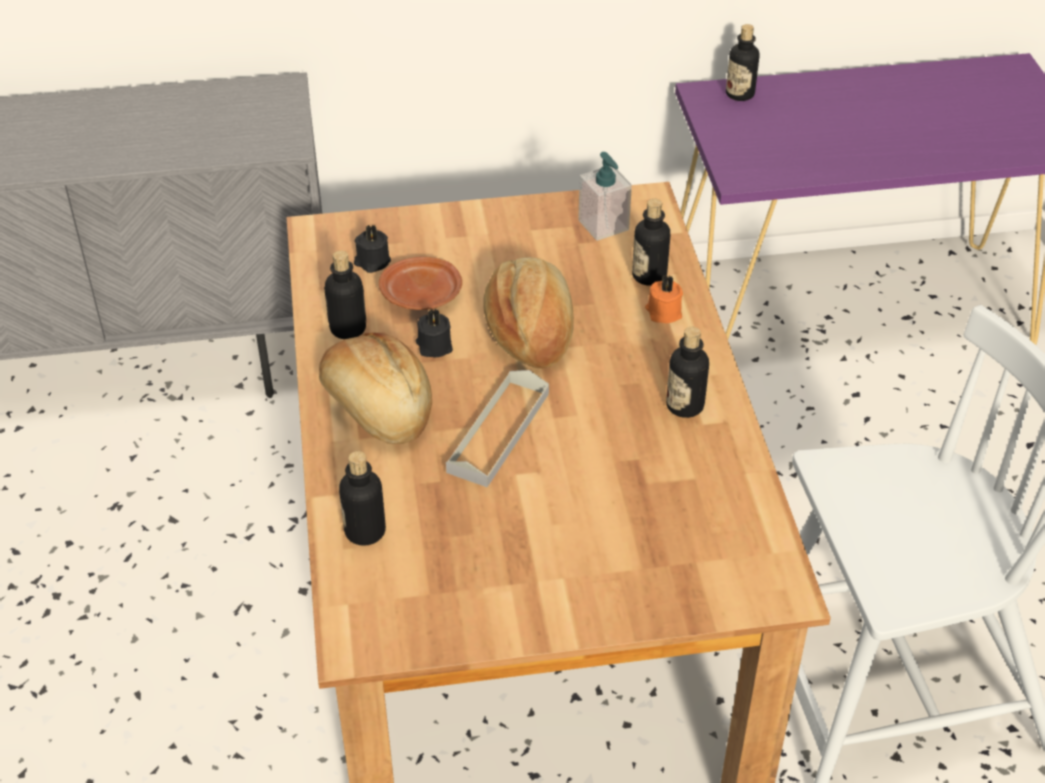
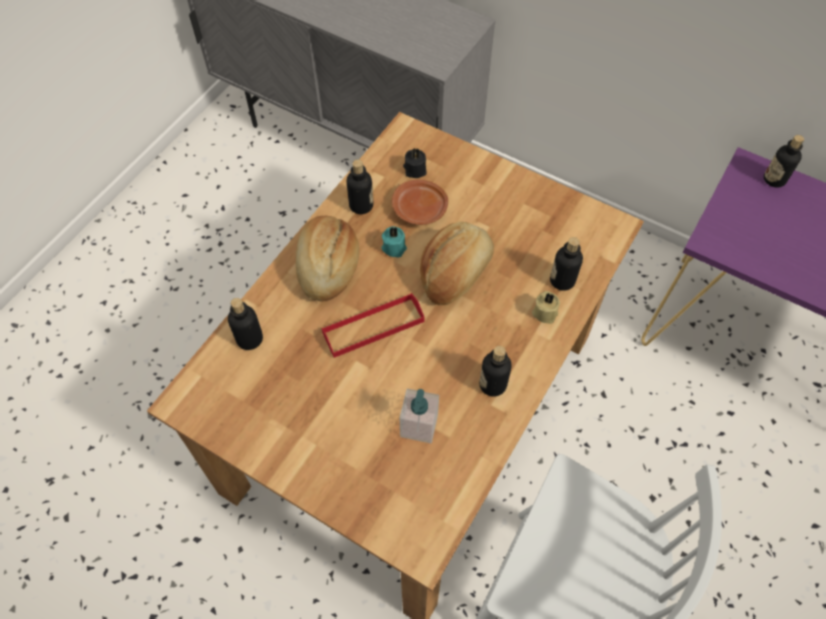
camera: 40 degrees right, 15 degrees up
(434, 346) = (394, 247): black candle -> turquoise candle
(498, 432) = (373, 327): grey tray -> red tray
(603, 225) = (570, 227): soap dispenser -> soap dispenser (419, 426)
(663, 312) = (545, 312): orange candle -> beige candle

